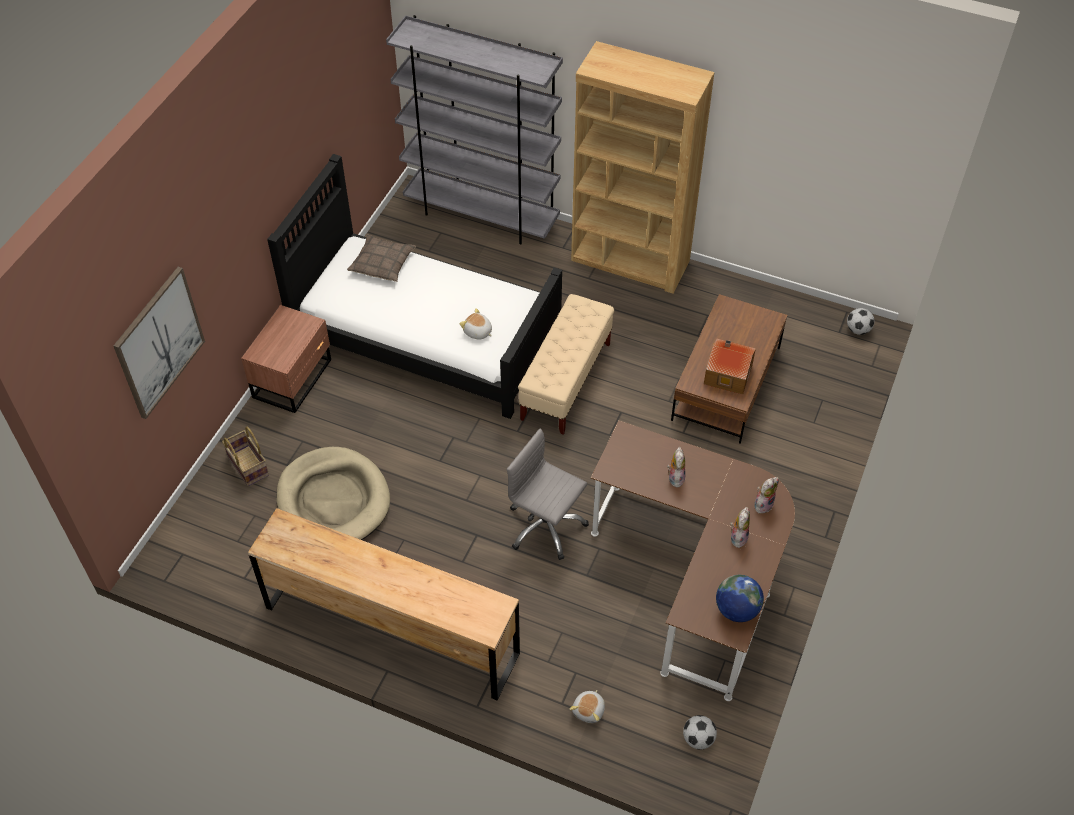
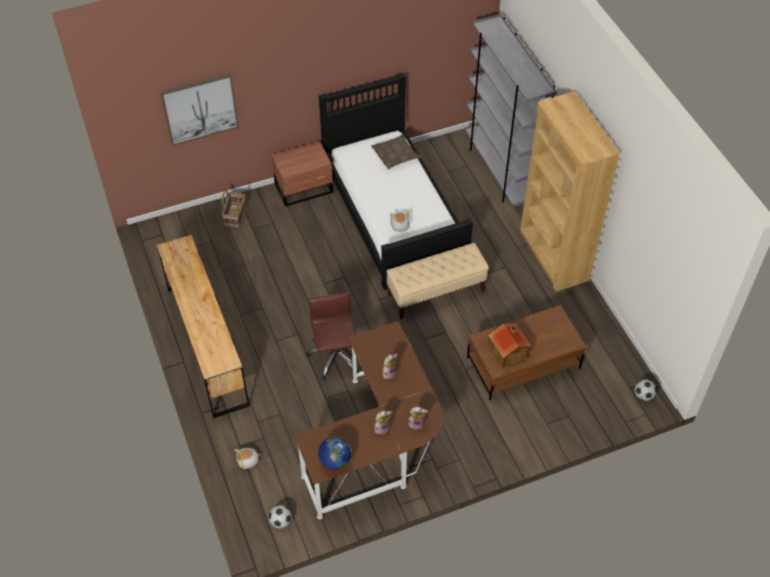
camera: 45 degrees right, 0 degrees up
(333, 500) = (253, 262): beige dog bed -> none
(545, 526) = (335, 357): grey office chair -> brown office chair

